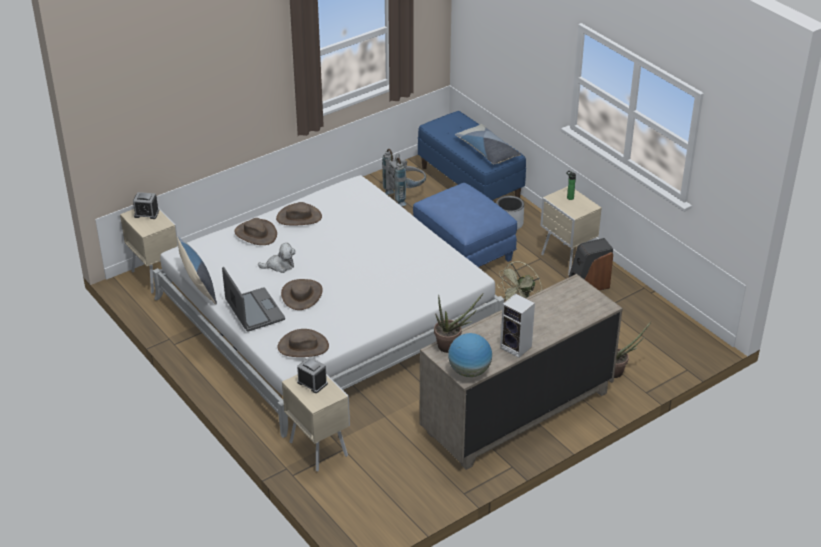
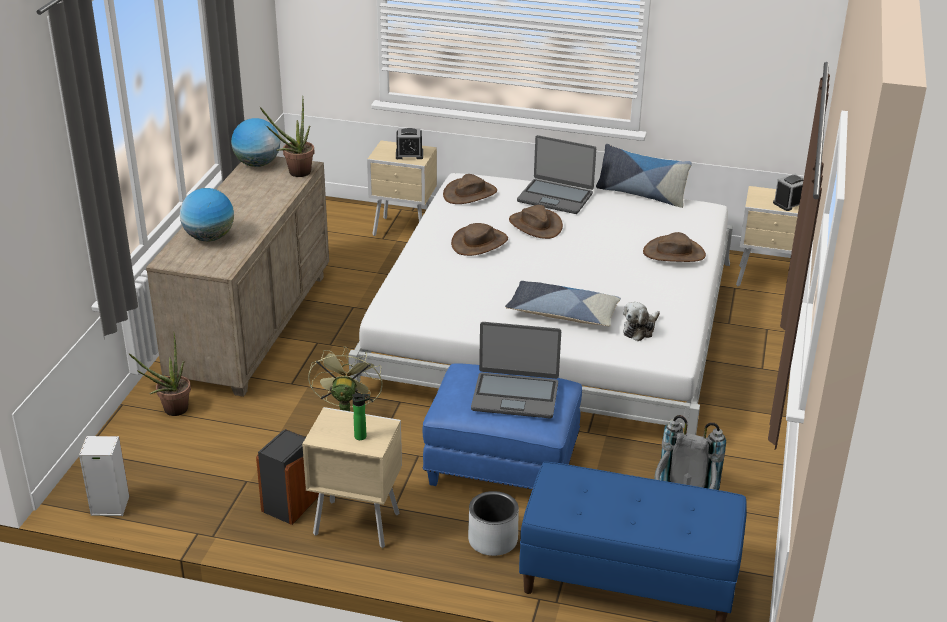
camera: 140 degrees right, 5 degrees down
(279, 266) = (599, 238): plush toy -> plush toy (640, 329)
(299, 217) = (665, 291): brown hat -> brown hat (479, 243)
(461, 202) = (515, 396): none -> laptop
(487, 151) = (589, 502): pillow -> pillow (562, 313)
(517, 347) = (230, 194): speaker -> speaker (108, 506)
(564, 313) = (209, 238): none -> globe

